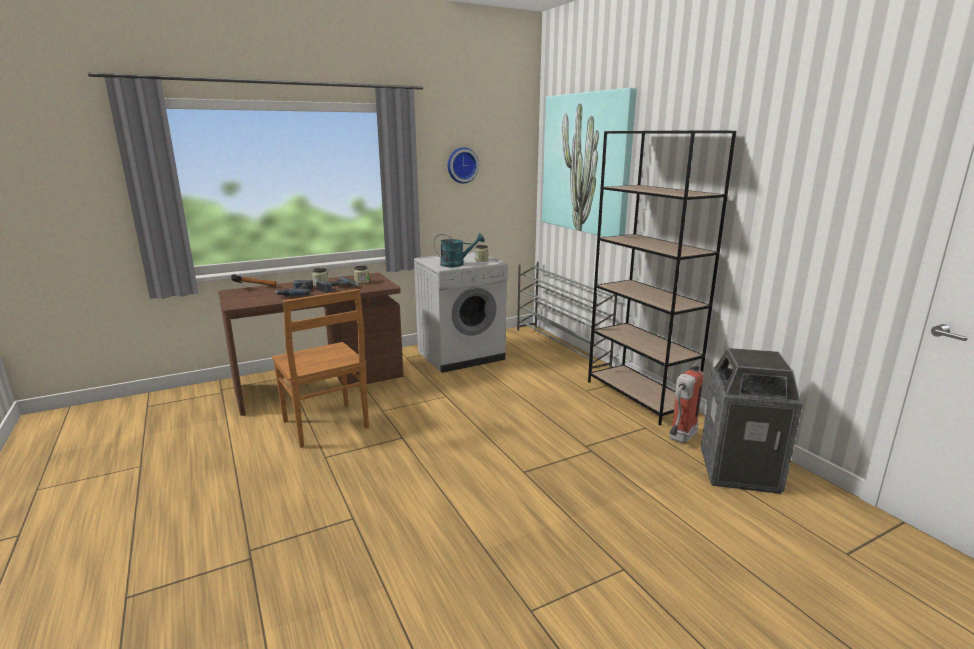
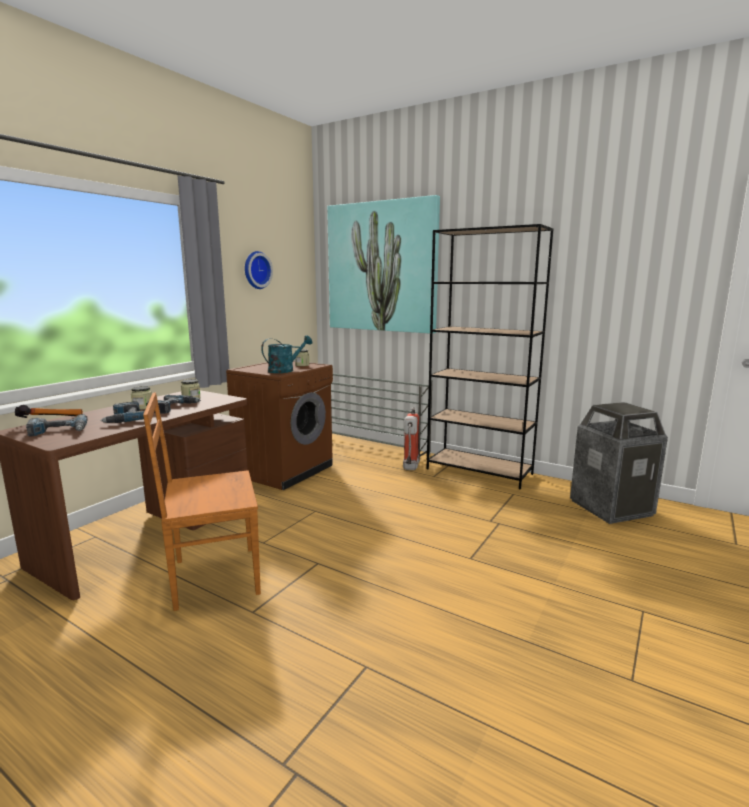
camera: 30 degrees left, 5 degrees down
(248, 296) = (59, 431): none -> power drill
(326, 426) = (213, 577): brown chair -> brown chair turned 135 degrees clockwise
(462, 356) = (286, 471): white washing machine -> brown washing machine
(680, 439) = (546, 496): fire extinguisher -> fire extinguisher (410, 468)

